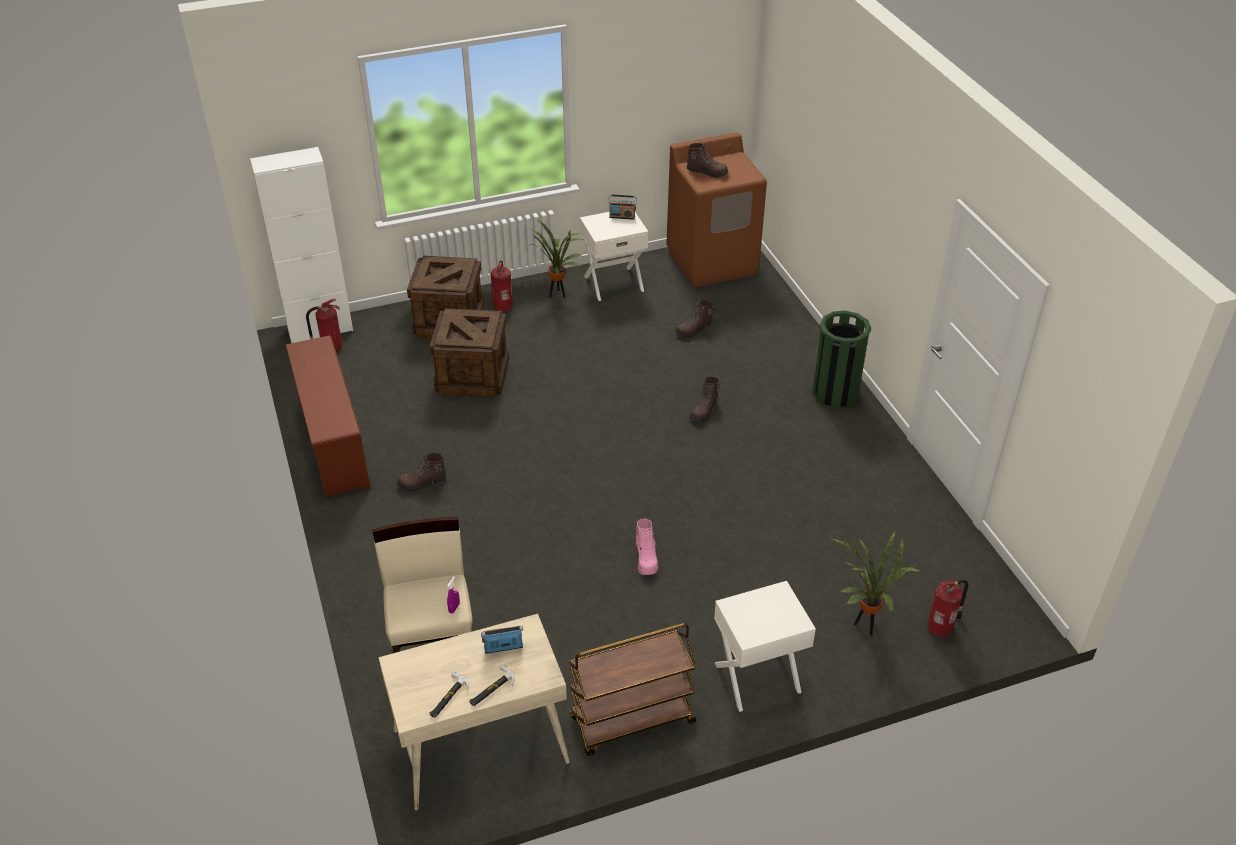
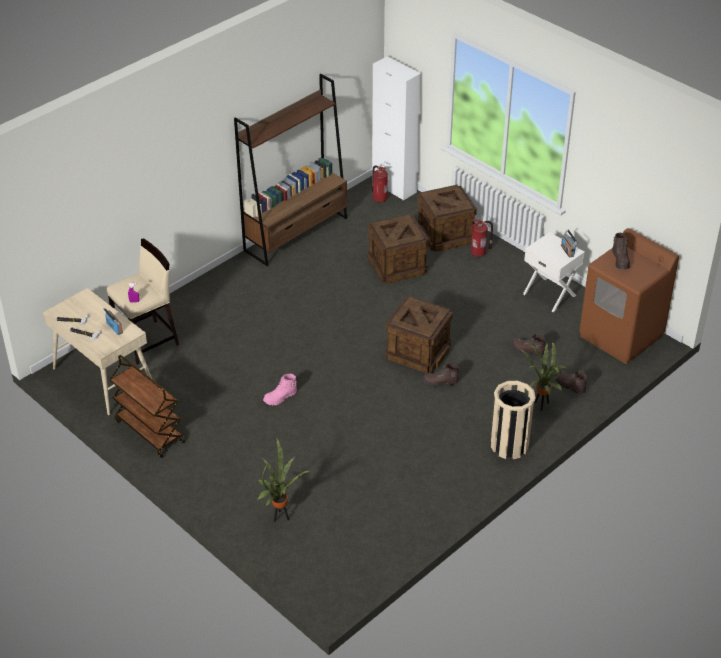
camera: 65 degrees right, 0 degrees up
(332, 442) = (296, 234): brown shoe rack -> brown bookcase
(422, 483) = (285, 282): brown boot -> brown boot (570, 386)
(558, 295) = (512, 273): potted plant -> potted plant (541, 405)
(642, 410) = (418, 352): none -> crate
(758, 678) = (209, 476): white nightstand -> none
(835, 394) = (509, 445): green trash can -> beige trash can
(941, 628) = (300, 556): fire extinguisher -> none

